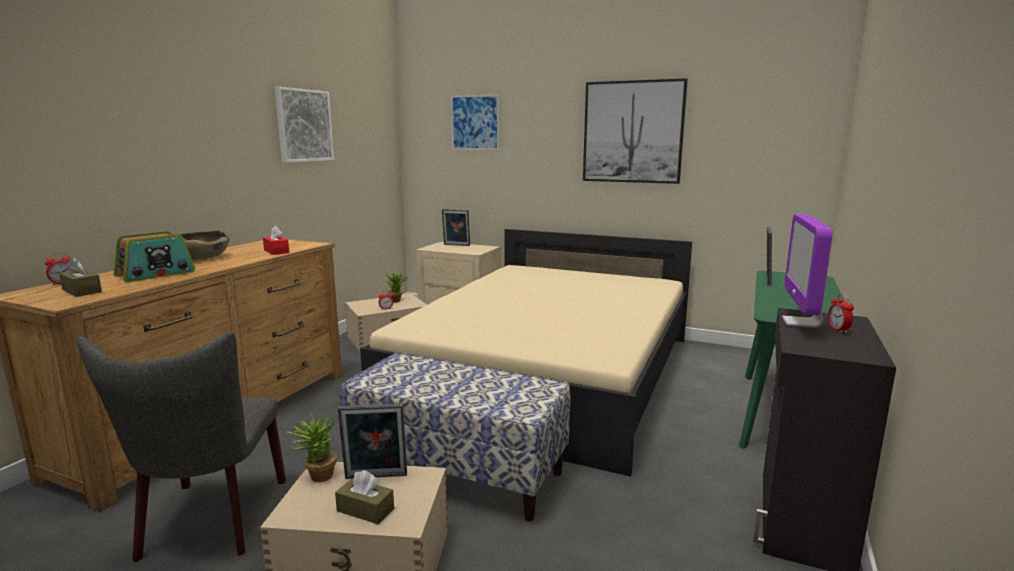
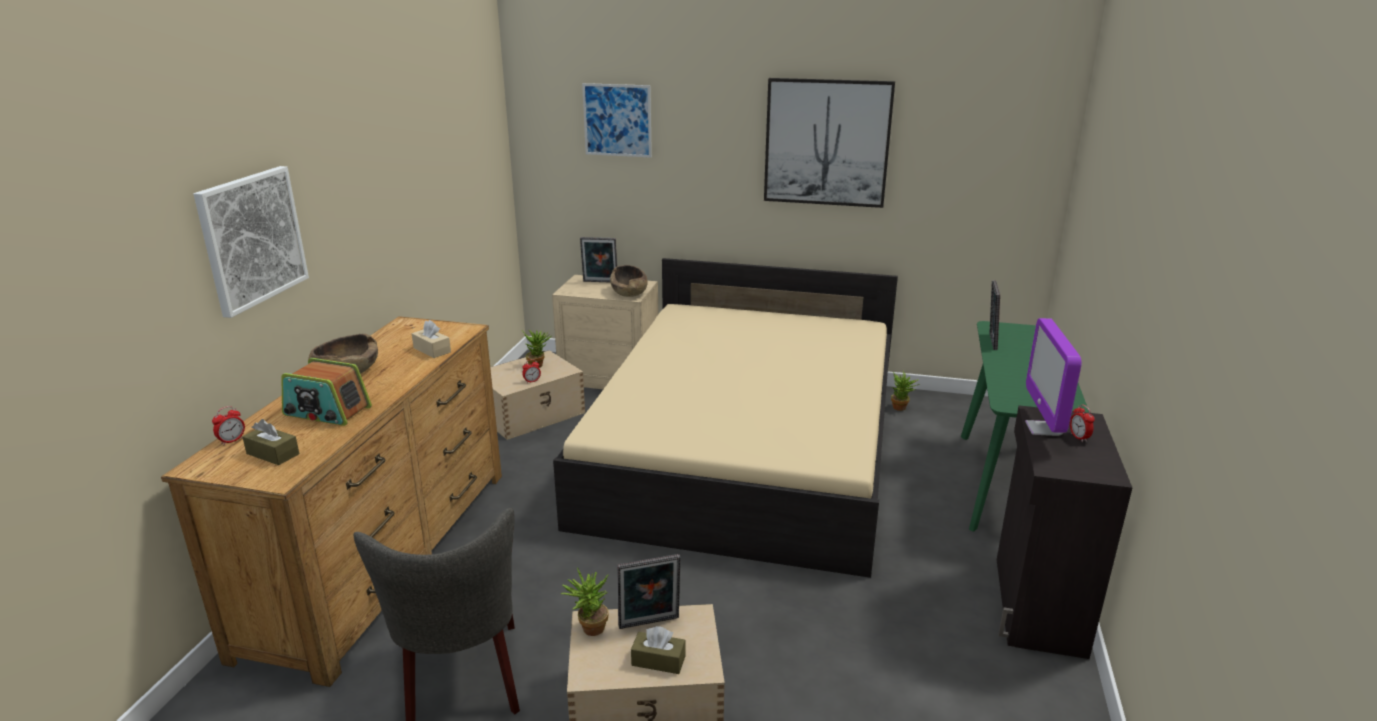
camera: 10 degrees left, 10 degrees up
(156, 274) = (327, 411): radio -> radio turned 75 degrees clockwise
(276, 251) = (432, 350): red tissue box -> beige tissue box
(304, 125) = (414, 158): picture -> picture (252, 239)
(458, 471) = (694, 592): bench -> none
(474, 250) = (629, 292): none -> brown bowl
(695, 355) = (901, 408): none -> potted plant

